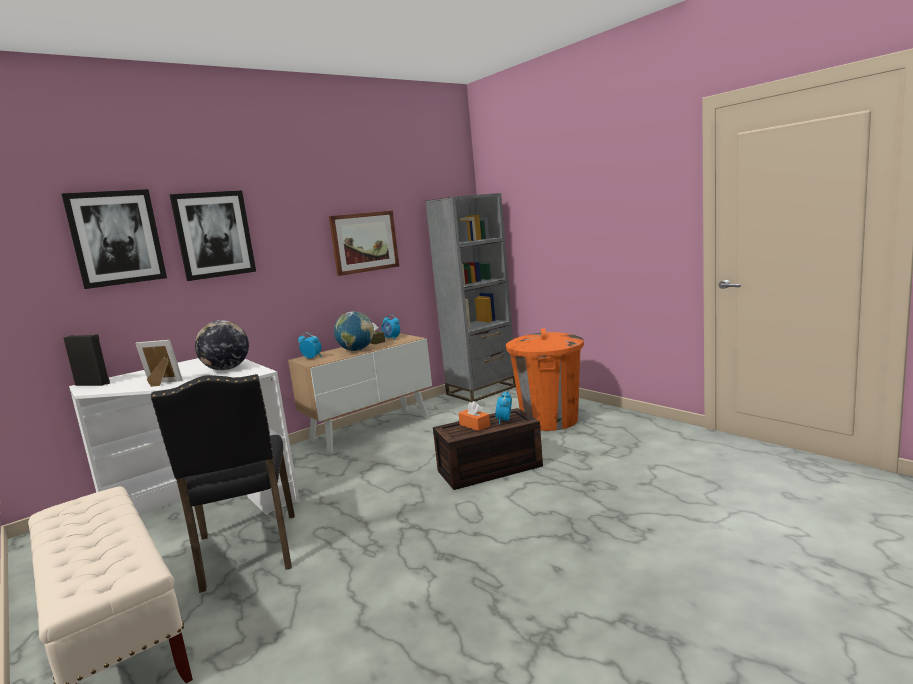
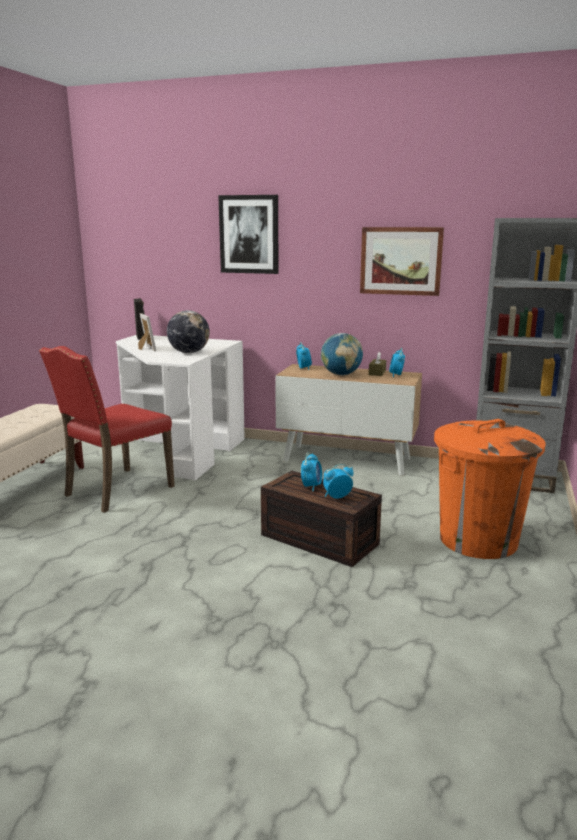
camera: 55 degrees right, 5 degrees up
(116, 238) = (179, 229): picture -> none
(248, 552) = (116, 491): black chair -> red chair
(474, 425) = (311, 486): orange tissue box -> alarm clock

